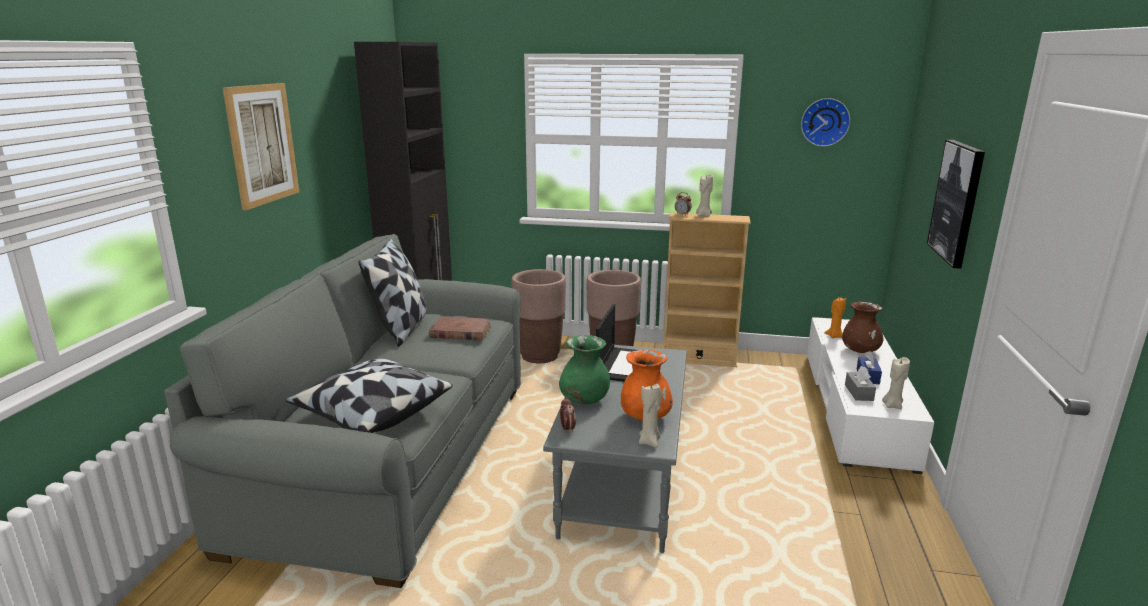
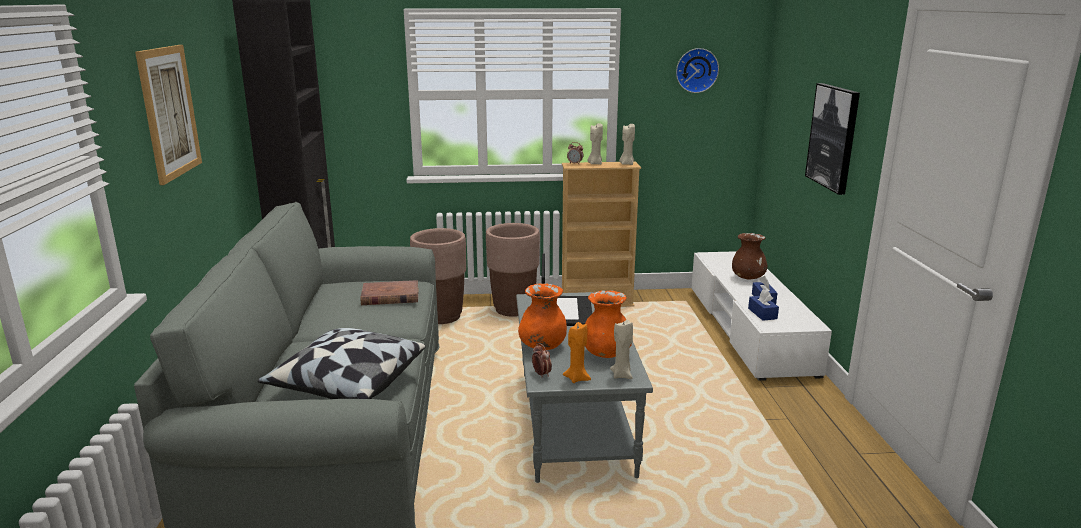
camera: 15 degrees left, 0 degrees up
(401, 329) = (324, 299): pillow -> none
(584, 400) = (542, 346): green vase -> orange vase
(834, 336) = (721, 267): orange candle -> orange candle (577, 378)
(859, 392) = (762, 313): grey tissue box -> blue tissue box
(892, 405) = (793, 321): beige candle -> beige candle (626, 164)

